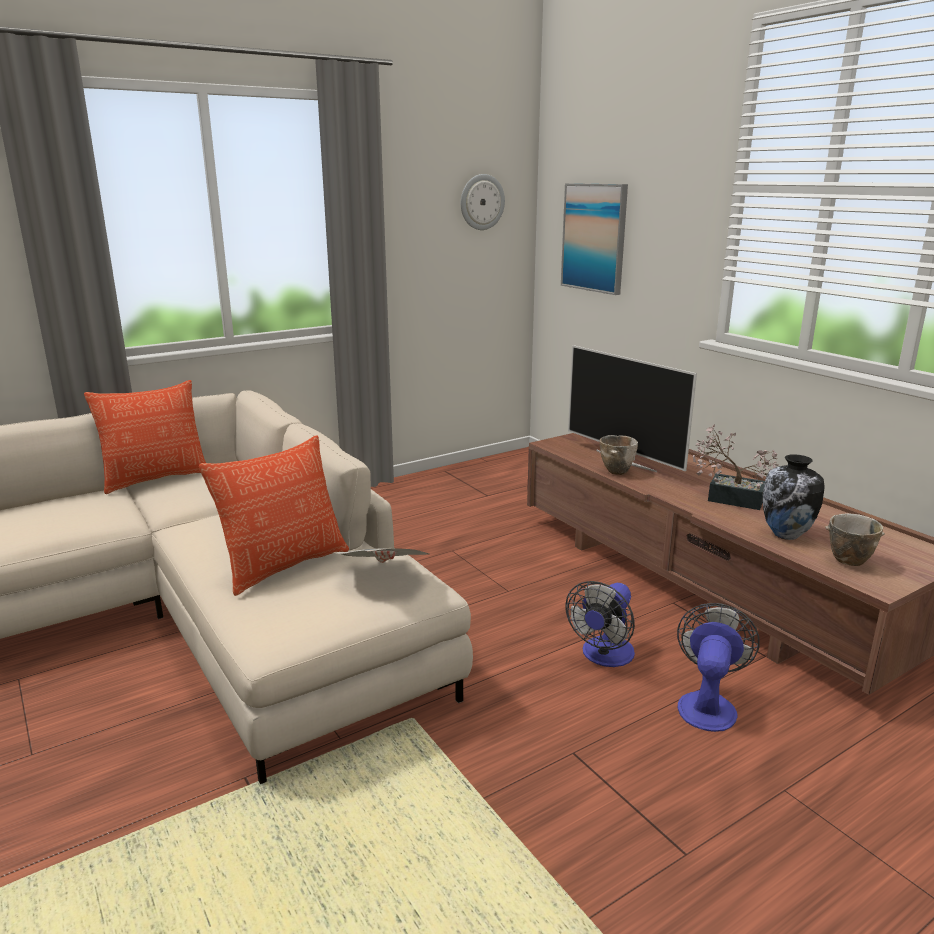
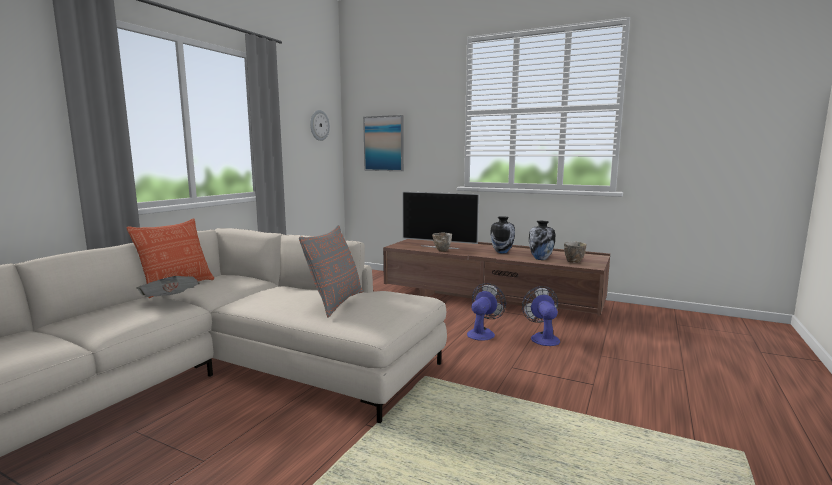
camera: 30 degrees left, 10 degrees down
(284, 566) = (336, 303): orange pillow -> grey pillow
(384, 576) = (397, 297): newspaper -> newspaper (170, 302)
(604, 656) = (483, 333): fan -> fan turned 150 degrees counterclockwise
(728, 498) = (502, 252): potted plant -> vase

